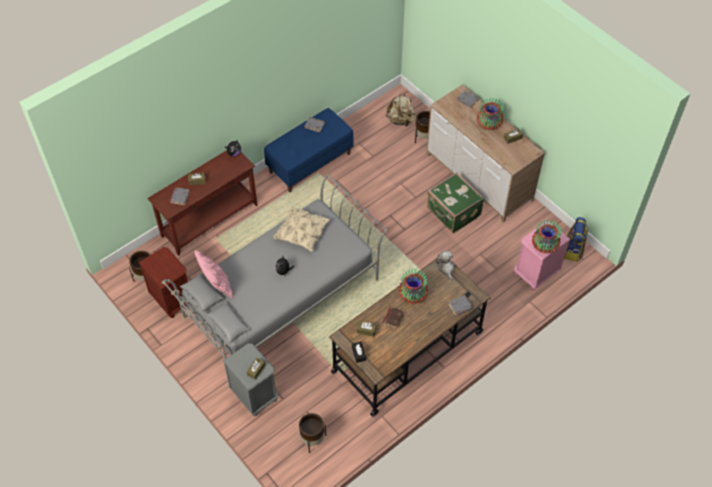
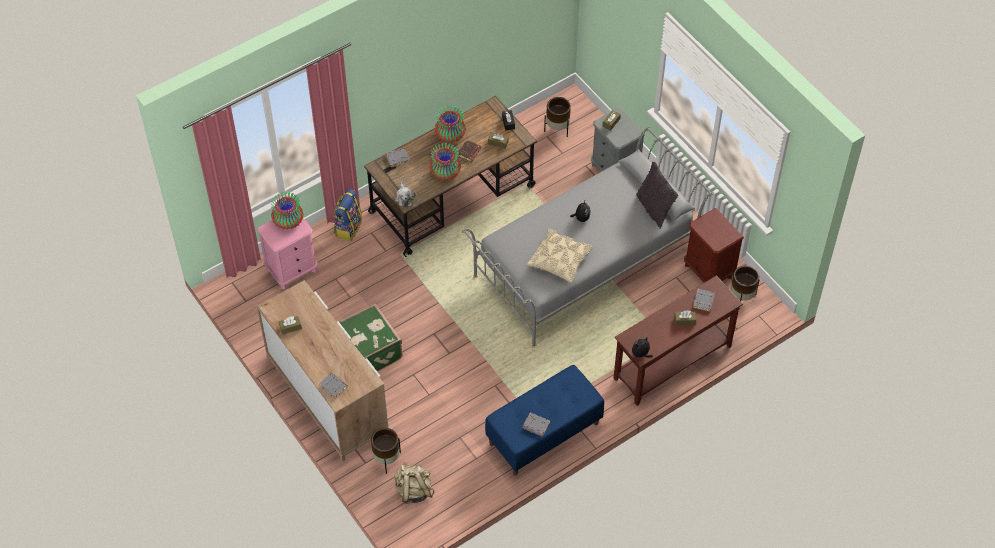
camera: 175 degrees left, 0 degrees up
(217, 285) = (654, 209): pink pillow -> black pillow
(489, 124) = (314, 349): vase -> vase (450, 135)
(573, 250) = (240, 293): backpack -> backpack (348, 227)

